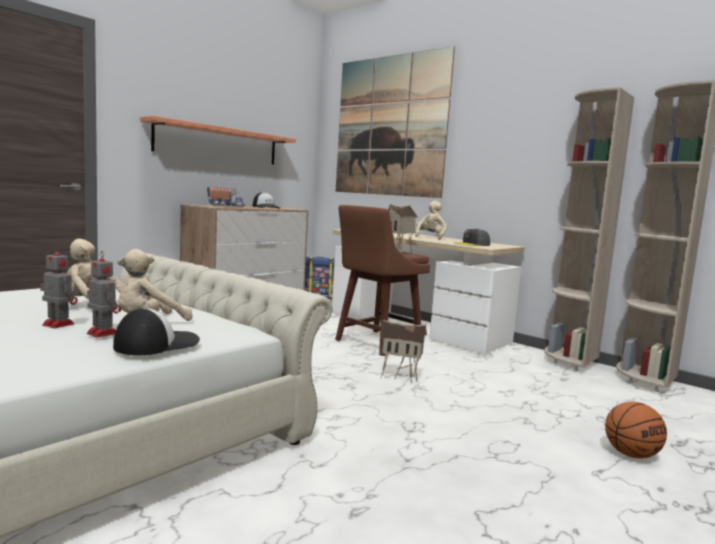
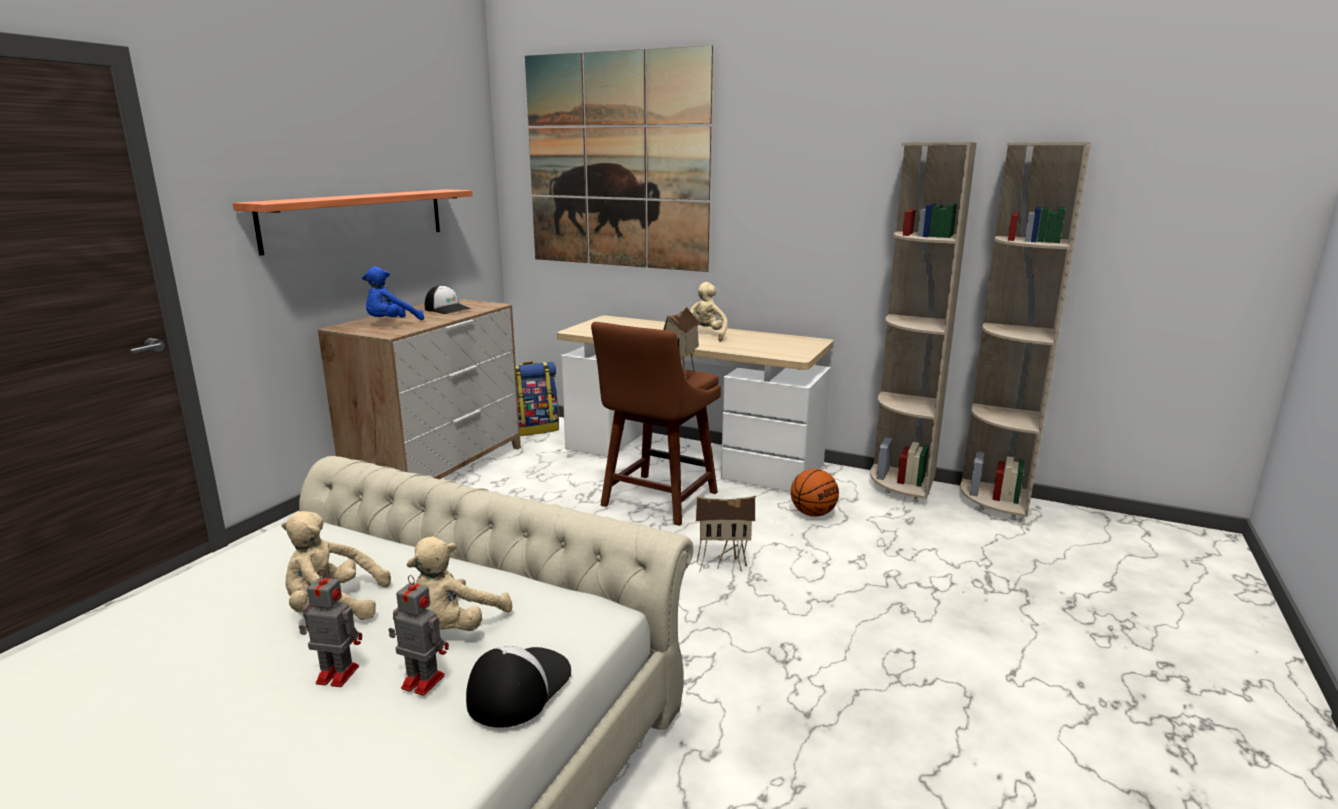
camera: 15 degrees left, 10 degrees up
(224, 206) = (391, 323): toy truck -> blue plush toy
(472, 244) = (772, 349): grey cap -> none
(631, 454) = (1032, 637): basketball -> basketball (813, 514)

